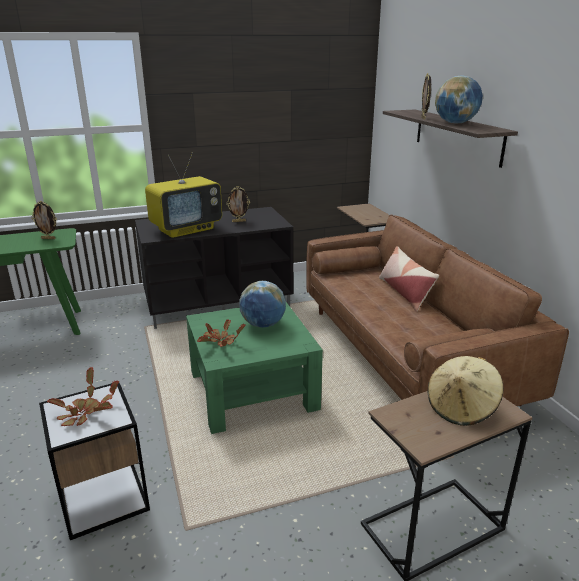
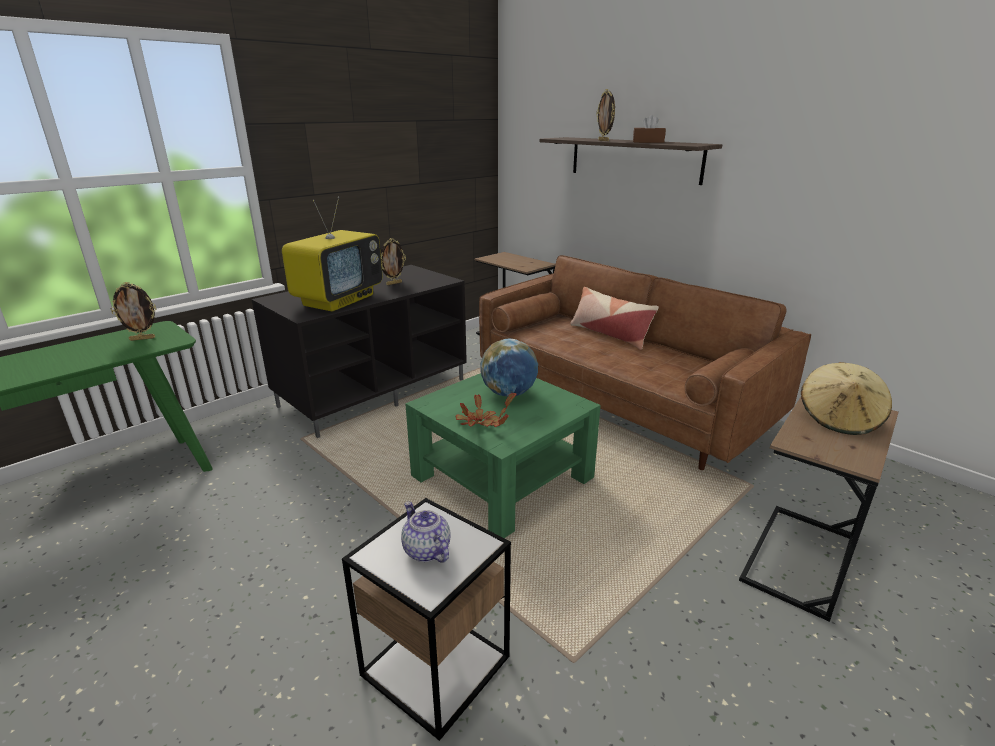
camera: 25 degrees left, 0 degrees up
(84, 413) = (426, 550): potted plant -> teapot
(455, 123) = (648, 142): globe -> brown tissue box

